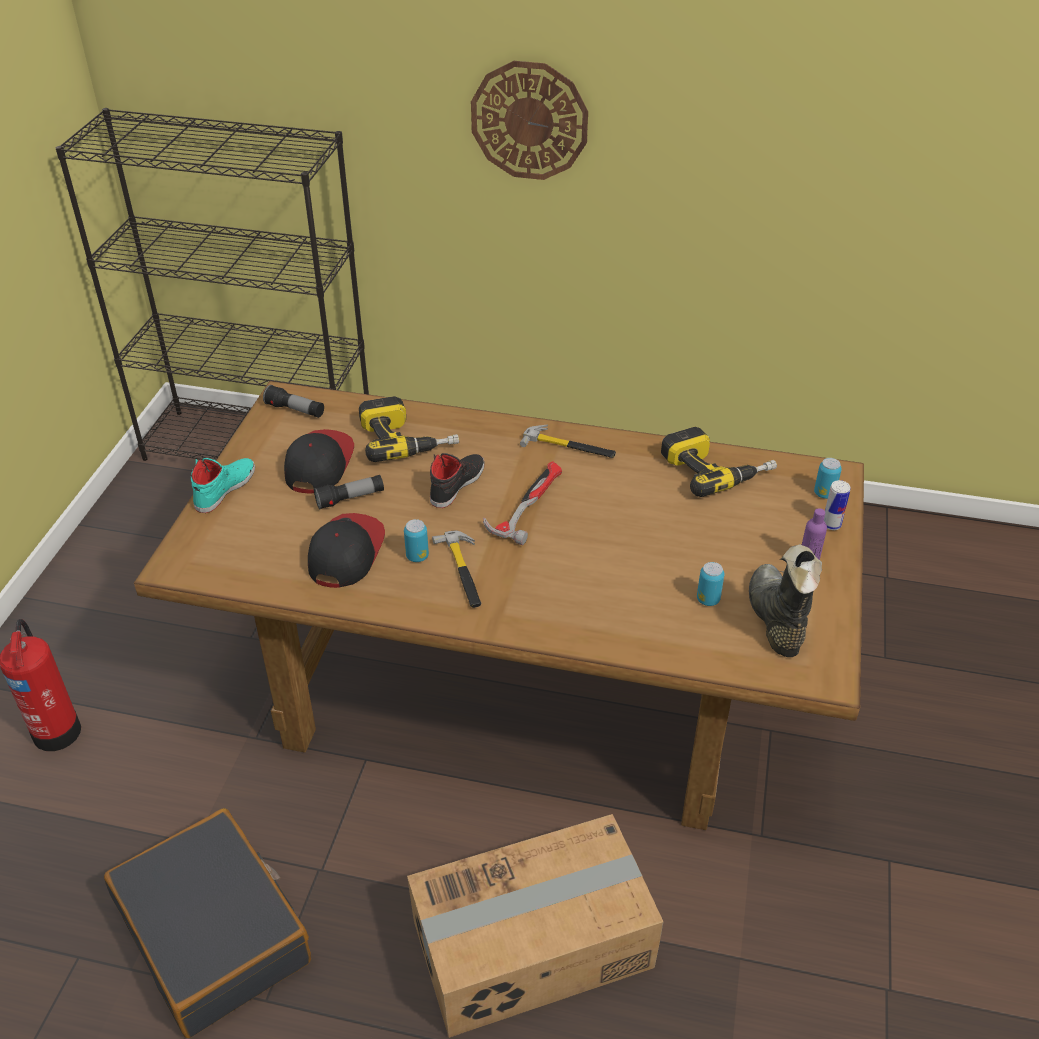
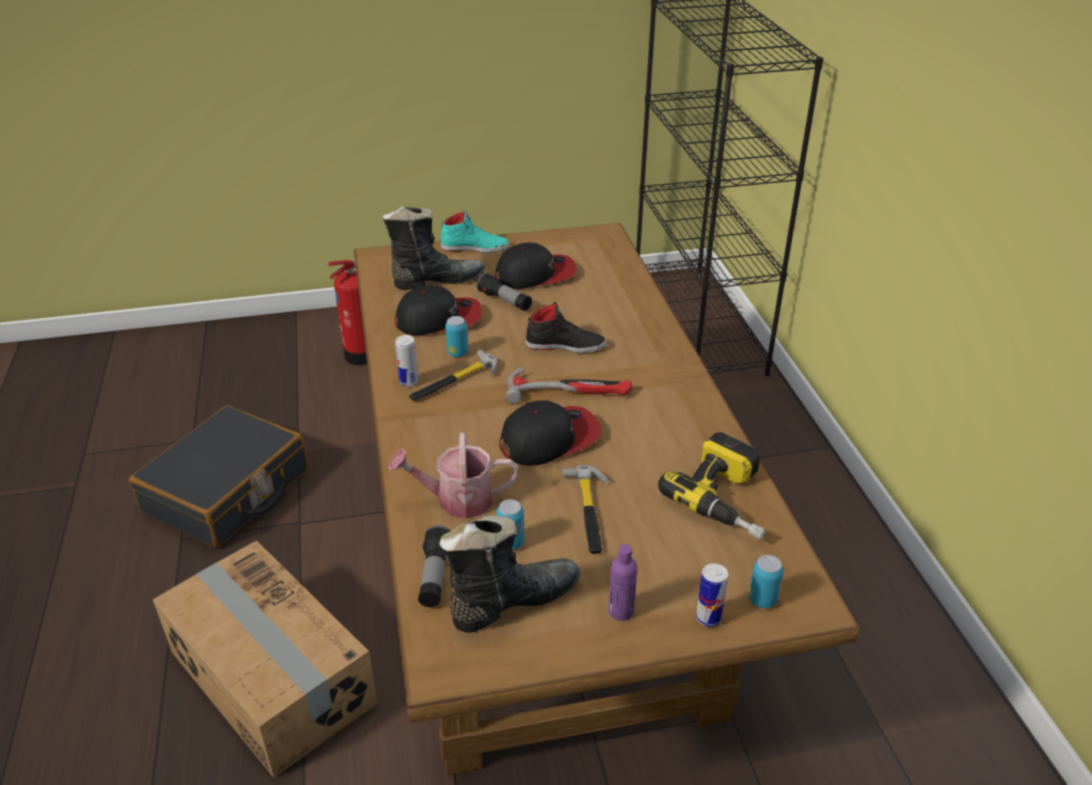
camera: 65 degrees right, 5 degrees down
(268, 534) = (436, 280): none -> black boot
(295, 410) = (593, 244): flashlight -> flashlight (434, 576)
(407, 439) = (604, 303): power drill -> none
(441, 603) = (409, 382): none -> can
(529, 120) = (942, 102): wall clock -> none
(569, 446) = (674, 391): hammer -> hammer (589, 511)
(588, 537) = (550, 439): none -> cap
(638, 616) = (457, 500): none -> watering can

